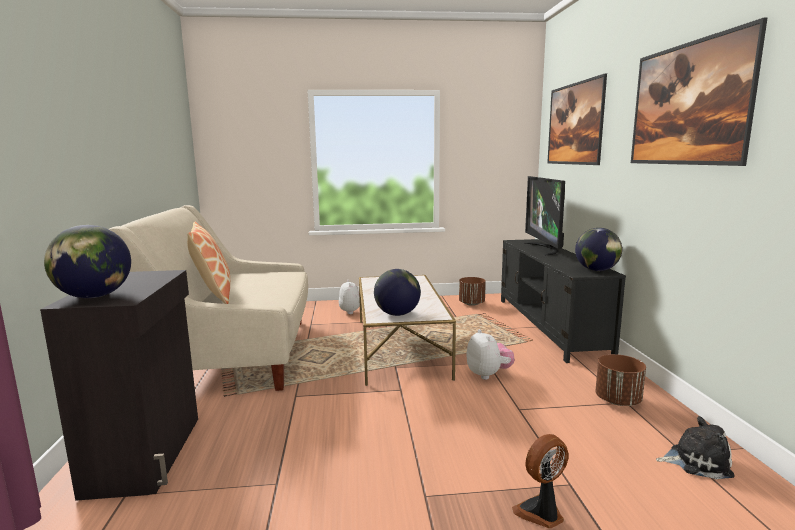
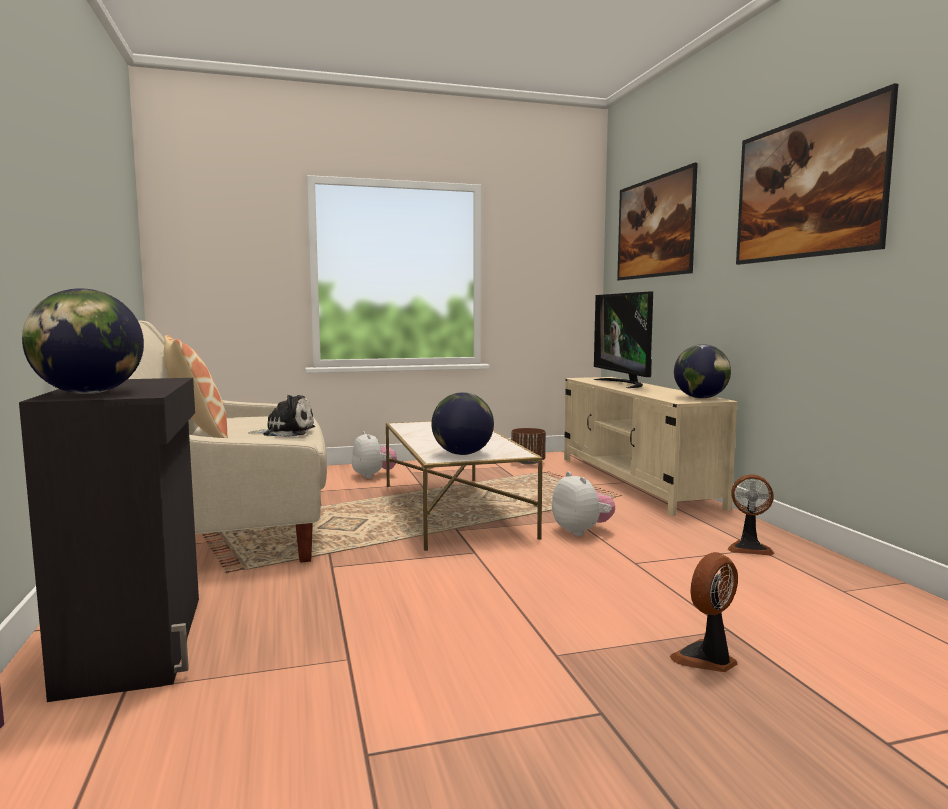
camera: 10 degrees left, 5 degrees down
(549, 326) = (635, 481): black tv stand -> beige tv stand
(618, 400) = (749, 548): brown planter -> fan
(696, 461) = (861, 598): plush toy -> plush toy (286, 432)

